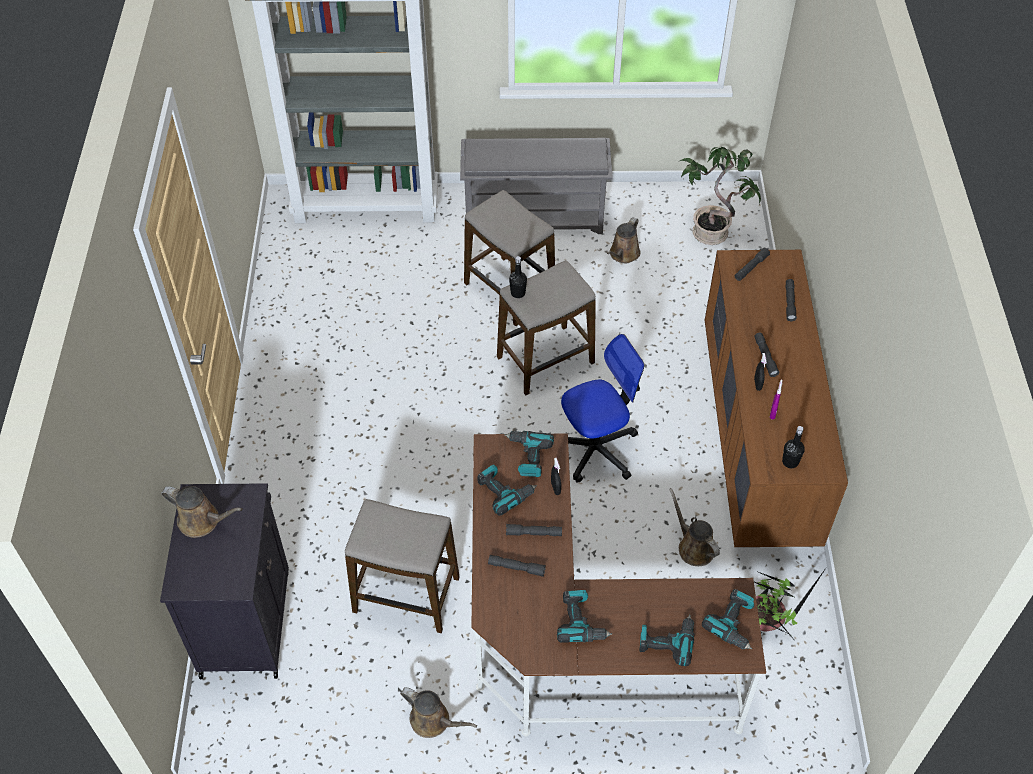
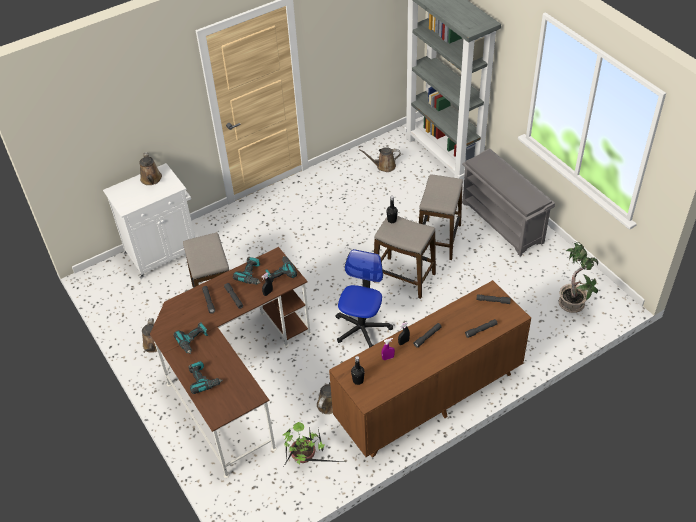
camera: 60 degrees right, 5 degrees down
(246, 620) = (163, 252): black cabinet -> white cabinet
(596, 449) = (362, 328): office chair -> office chair turned 105 degrees counterclockwise
(623, 254) = (513, 272): brown watering can -> brown watering can (384, 166)
(734, 624) = (233, 404): power drill -> none

